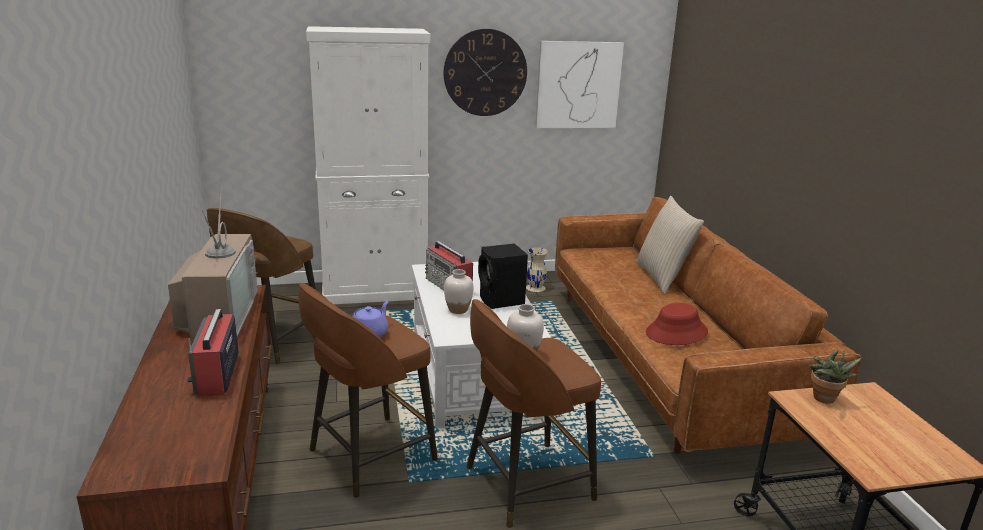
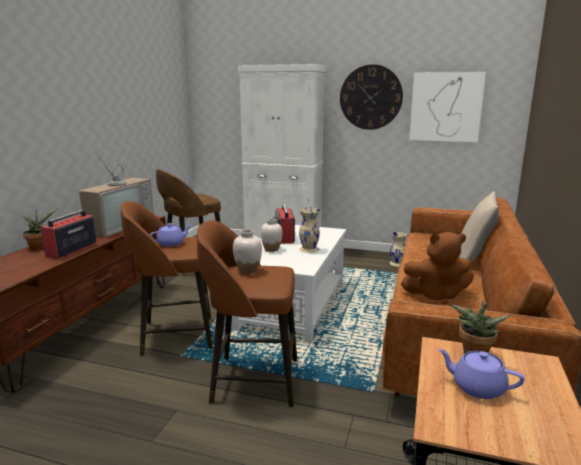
camera: 30 degrees right, 5 degrees down
(152, 381) = (39, 247): none -> potted plant
(502, 301) = (309, 249): black speaker -> beige vase
(676, 333) = (436, 295): red hat -> brown plush toy
(858, 429) = (477, 387): none -> purple teapot

